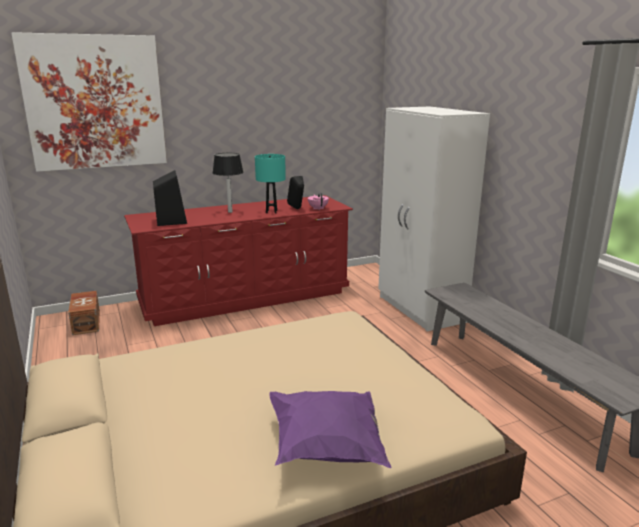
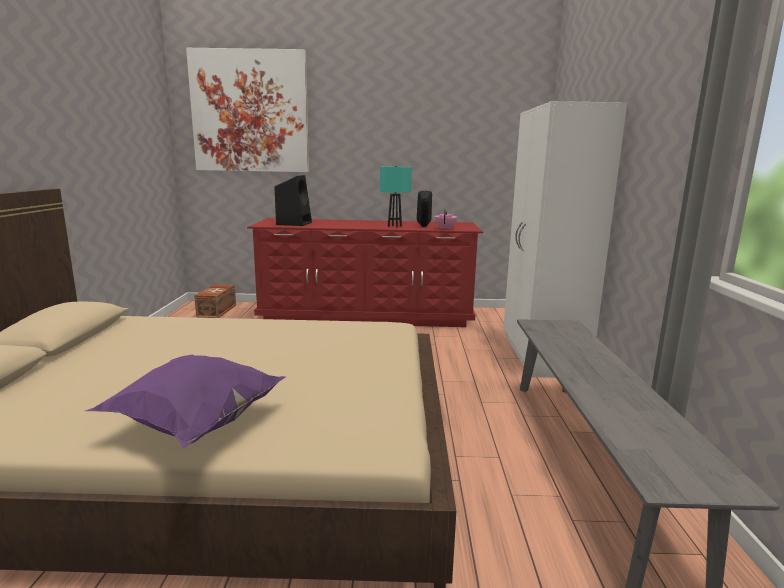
camera: 25 degrees right, 5 degrees down
(230, 212) = (356, 223): table lamp -> none

